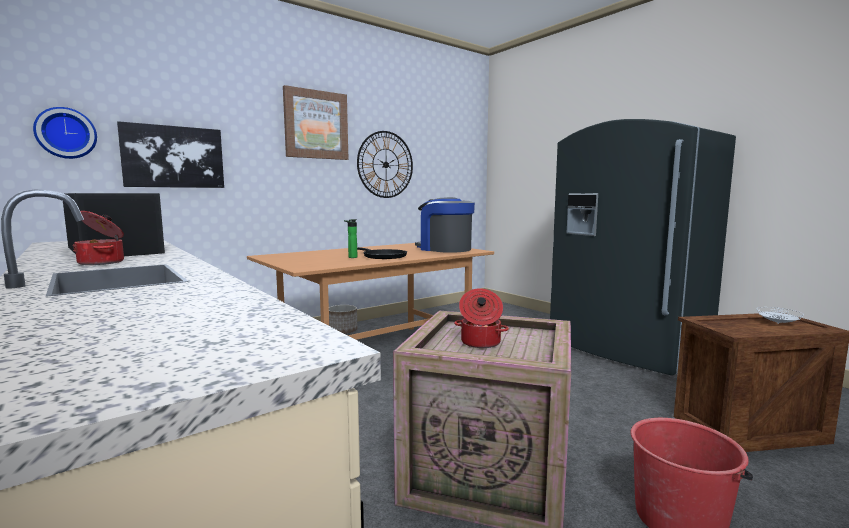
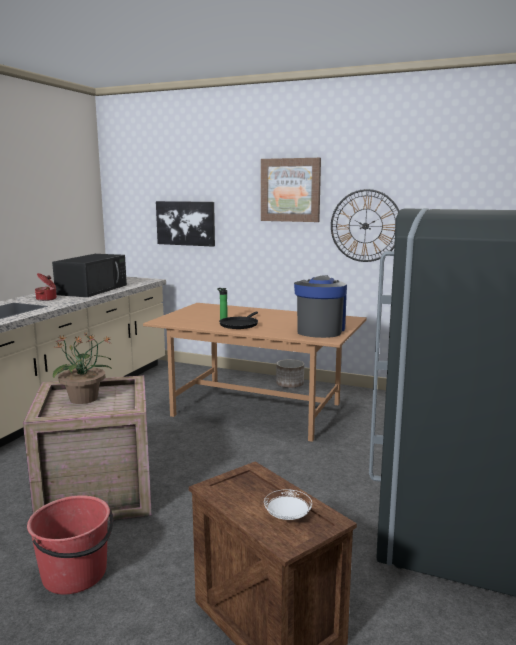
camera: 60 degrees right, 5 degrees up
(66, 133) = (135, 210): wall clock -> none
(480, 343) = (84, 399): cooking pot -> potted plant

